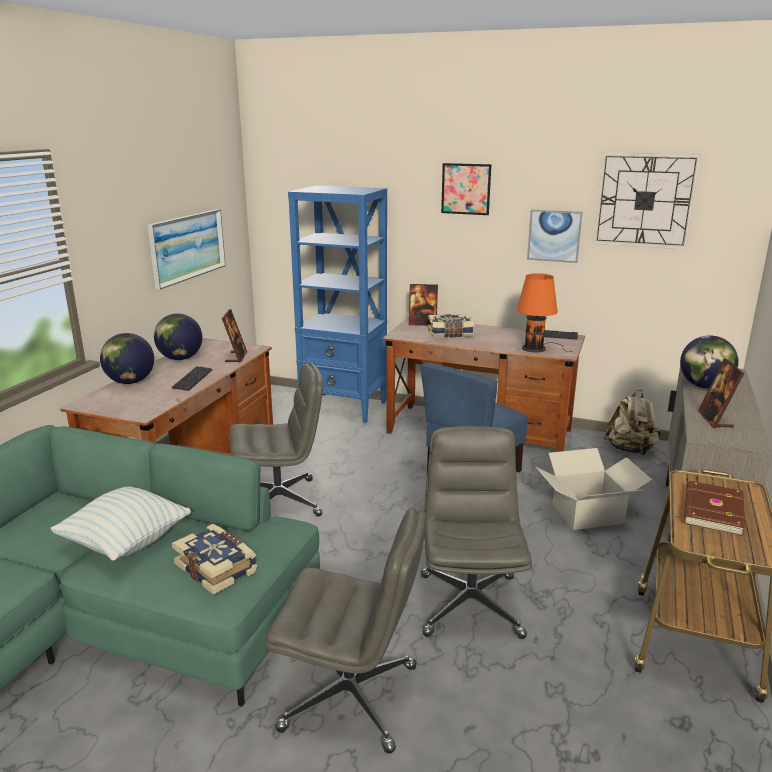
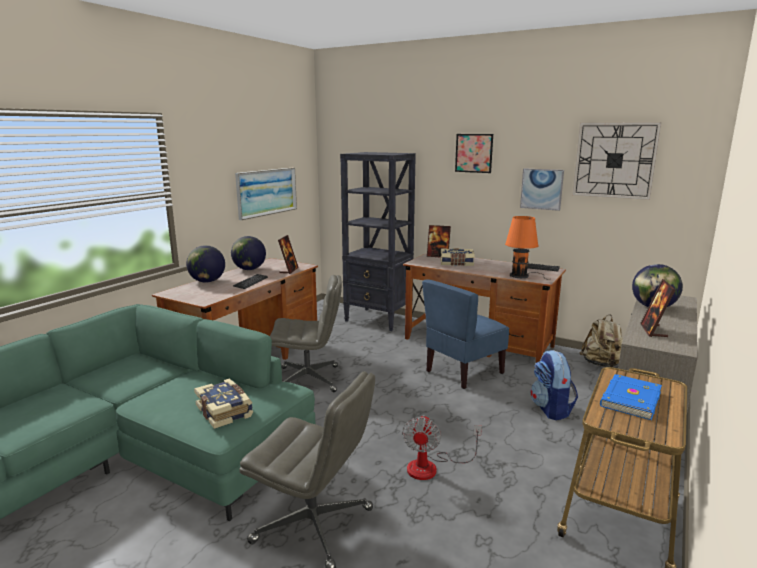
camera: 10 degrees right, 5 degrees down
(126, 543) = (169, 389): pillow -> none
(344, 408) = (378, 319): blue bookcase -> black bookcase
(469, 604) = (431, 467): grey office chair -> fan
(588, 514) = (551, 409): cardboard box -> backpack
(711, 511) = (629, 399): brown book -> blue book

